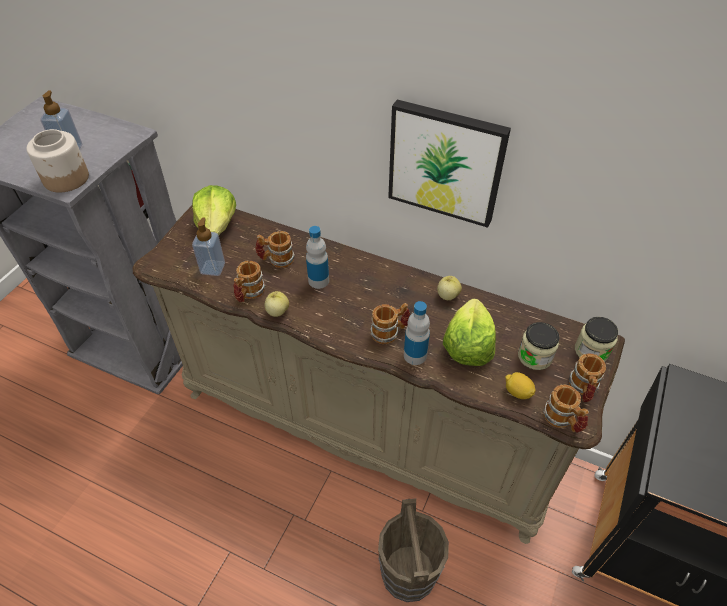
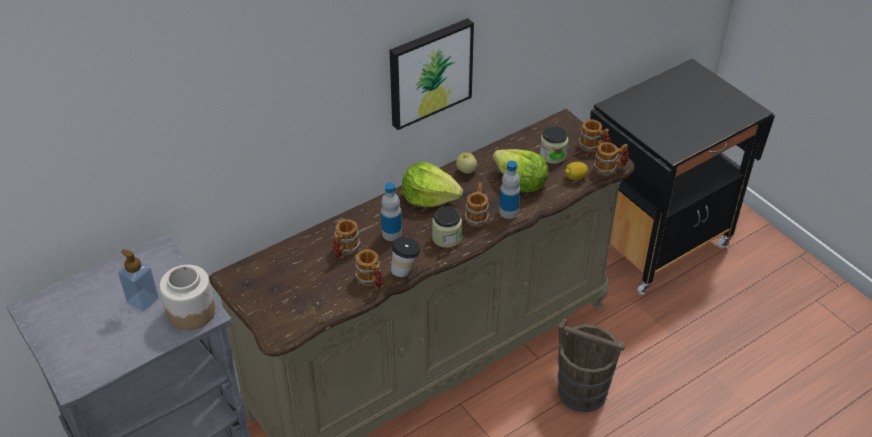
camera: 60 degrees left, 5 degrees down
(213, 268) = (320, 294): soap dispenser -> none
(217, 225) = (264, 274): lettuce -> lettuce (429, 197)
(277, 311) = (405, 270): apple -> cup
(591, 351) = (567, 128): jar -> jar (446, 237)

